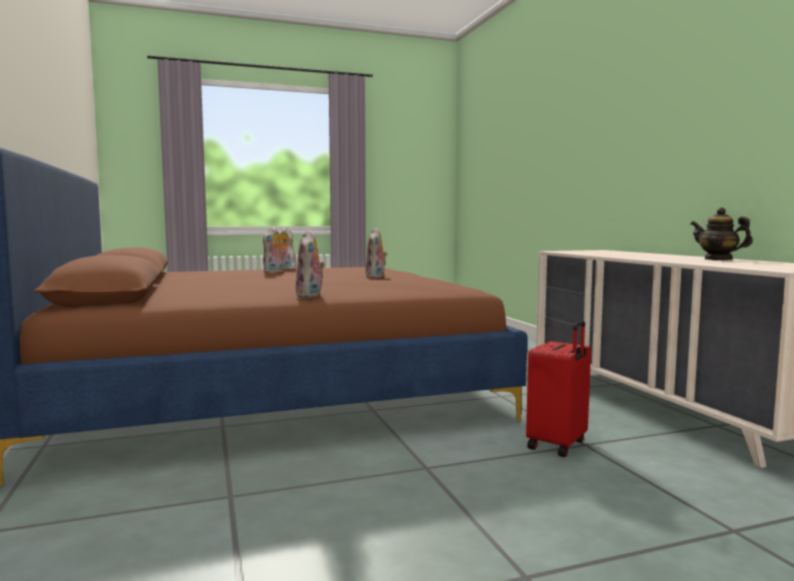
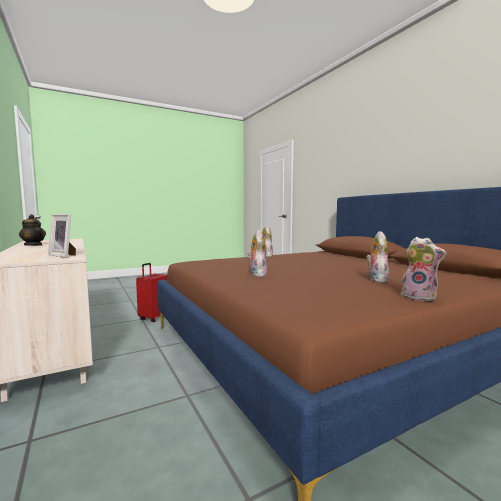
camera: 170 degrees right, 0 degrees up
(572, 252) = (64, 255): none -> picture frame

